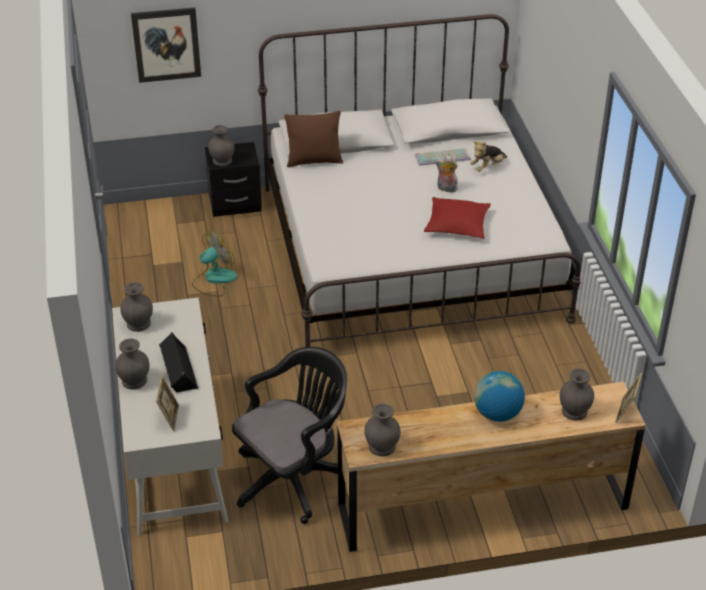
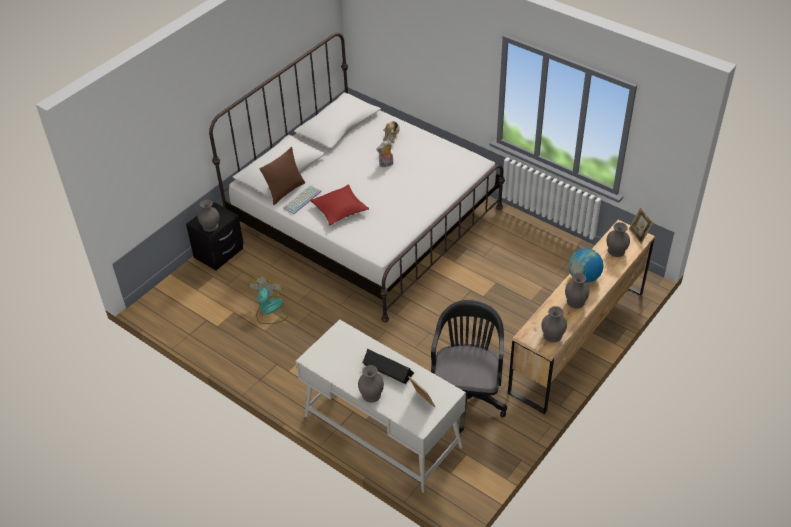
camera: 40 degrees left, 5 degrees up
(138, 324) = (325, 359): grey vase -> grey vase (575, 302)
(166, 44) = (149, 160): picture -> none
(443, 157) = (359, 145): keyboard -> keyboard (302, 199)
(457, 224) = (419, 183): red pillow -> red pillow (339, 209)

